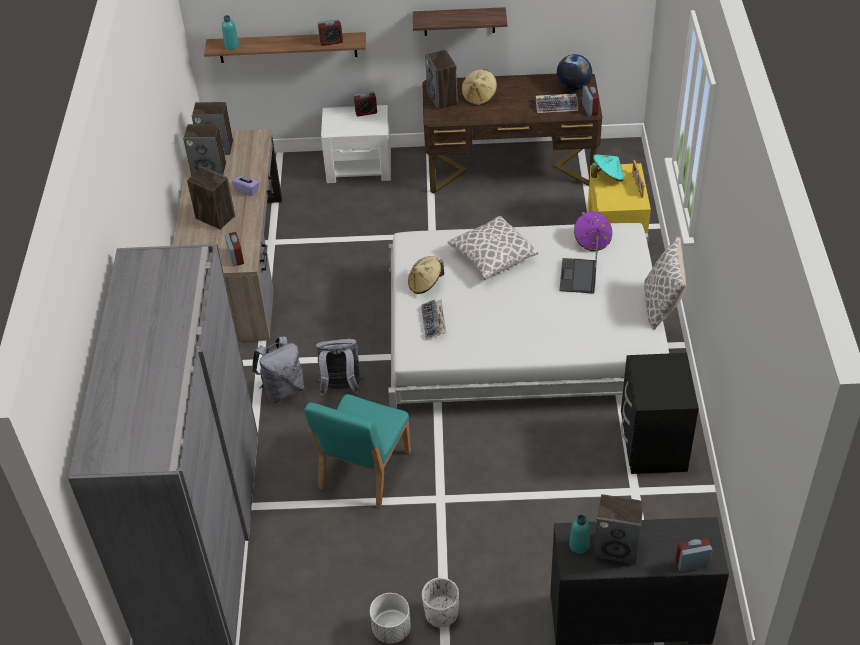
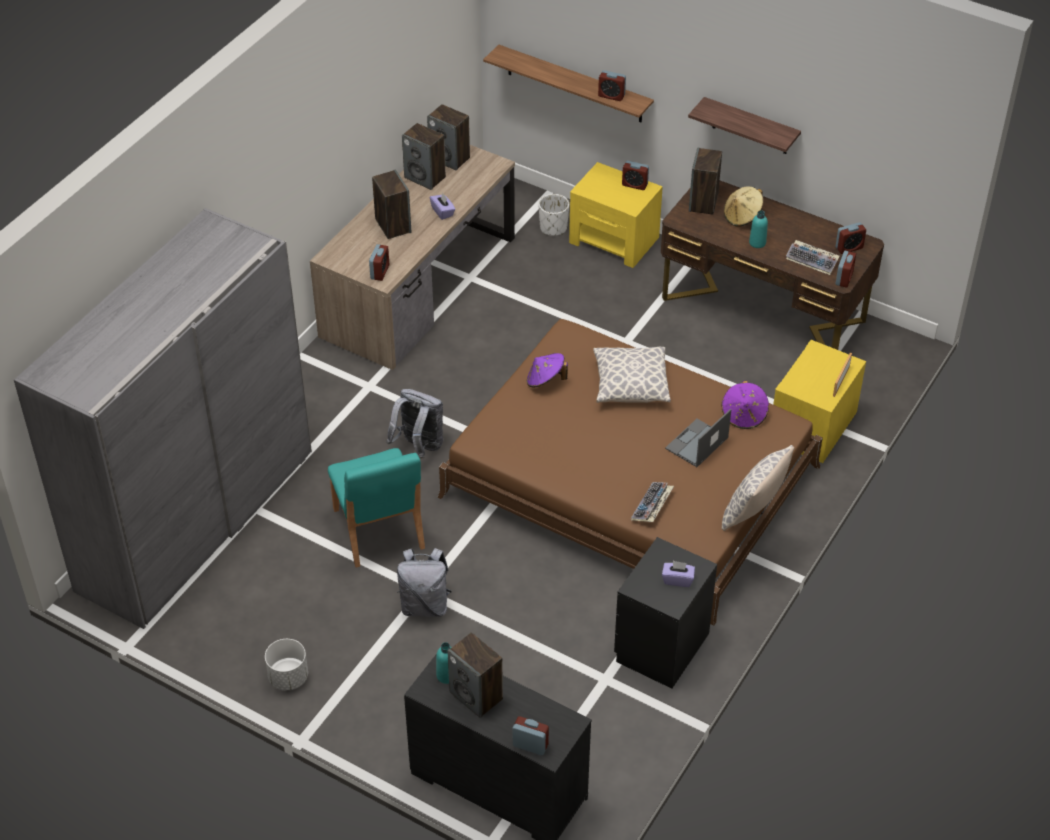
camera: 30 degrees right, 0 degrees up
(231, 46) = (515, 61): turquoise bottle -> turquoise bottle (757, 243)
(283, 389) = (368, 421): grey backpack -> grey backpack (425, 605)
(359, 166) = (614, 240): white nightstand -> yellow nightstand
(364, 470) = (378, 530): turquoise chair -> turquoise chair turned 75 degrees counterclockwise
(425, 284) = (545, 380): beige hat -> purple hat
(434, 323) = (521, 421): keyboard -> keyboard (652, 507)
(441, 614) = (340, 688): white planter -> white planter (553, 228)
(523, 335) = (630, 481): white bed -> brown bed
(573, 86) = (849, 248): globe -> alarm clock
(607, 177) = (817, 359): turquoise hat -> none
(670, 379) = (677, 579): none -> purple tissue box

